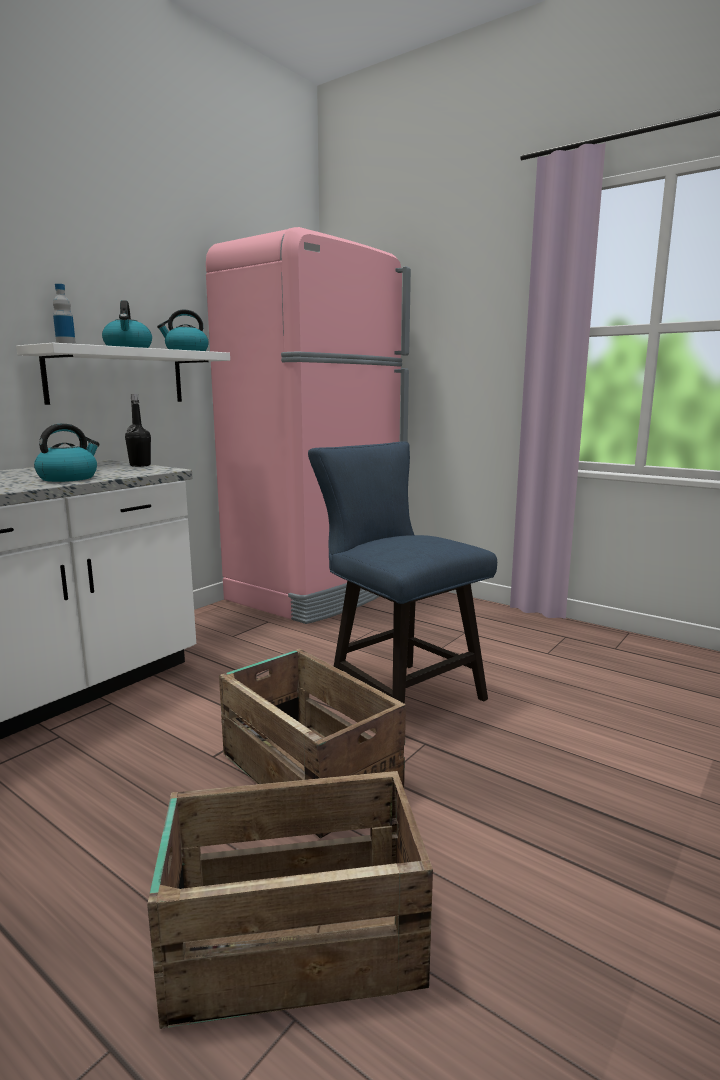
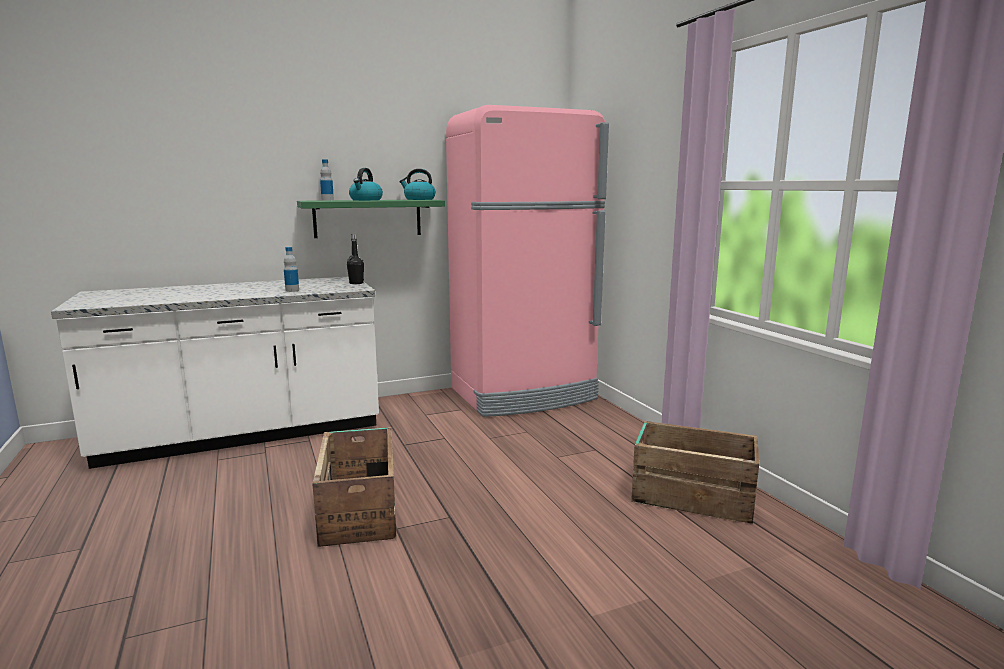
camera: 30 degrees right, 0 degrees up
(68, 478) = (292, 290): kettle -> bottle
(116, 377) = (368, 218): white shelf -> green shelf
(290, 939) = (245, 586): crate -> crate (690, 496)
(397, 694) = (478, 480): blue chair -> none

